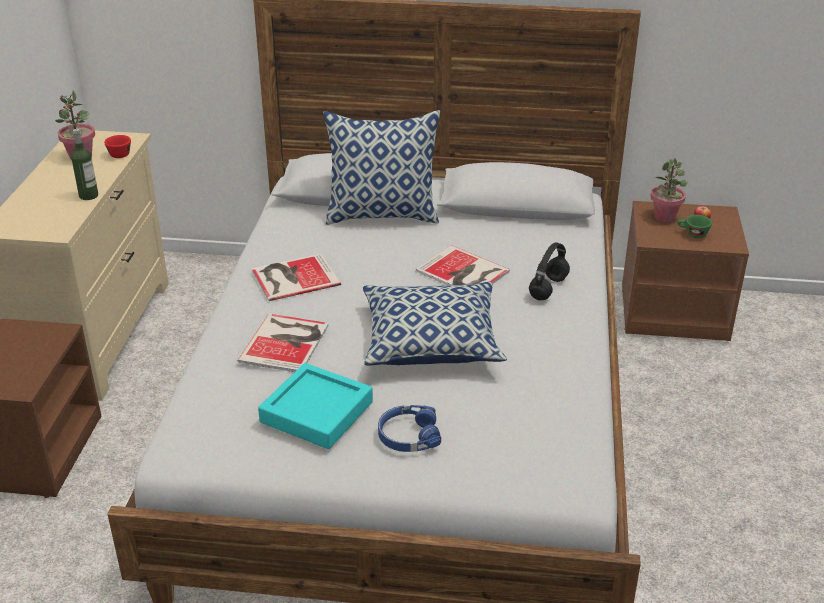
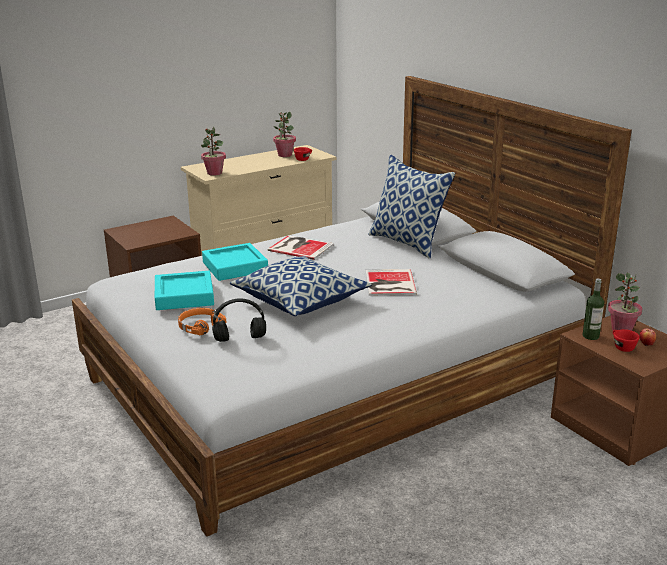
camera: 50 degrees right, 10 degrees down
(52, 225) = (214, 173): none -> potted plant
(88, 196) = (253, 169): bottle -> bottle (590, 336)
(287, 342) = (235, 267): book -> turquoise tray
(408, 436) = (200, 326): blue headphones -> orange headphones
(548, 288) = (420, 311): black headphones -> black headphones (240, 338)
(692, 234) = (621, 347): green cup -> red cup

